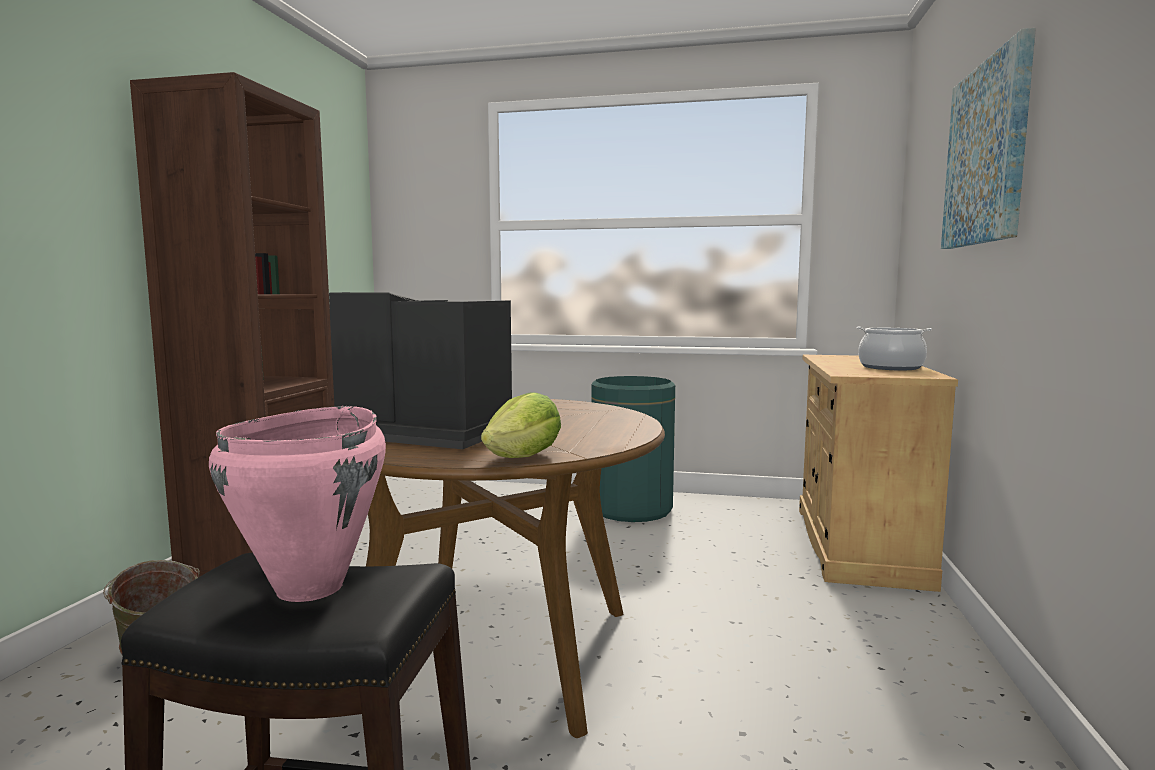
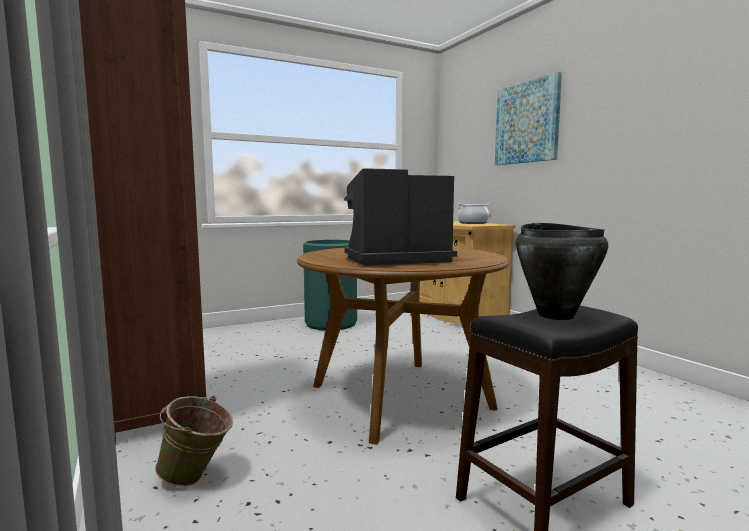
camera: 40 degrees left, 0 degrees up
(312, 587) = (556, 315): pink cooking pot -> black cooking pot
(524, 457) = (487, 261): lettuce -> none

